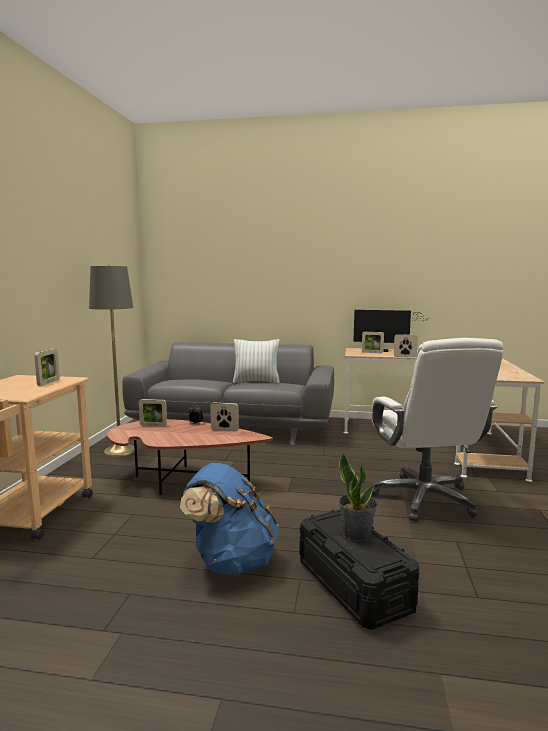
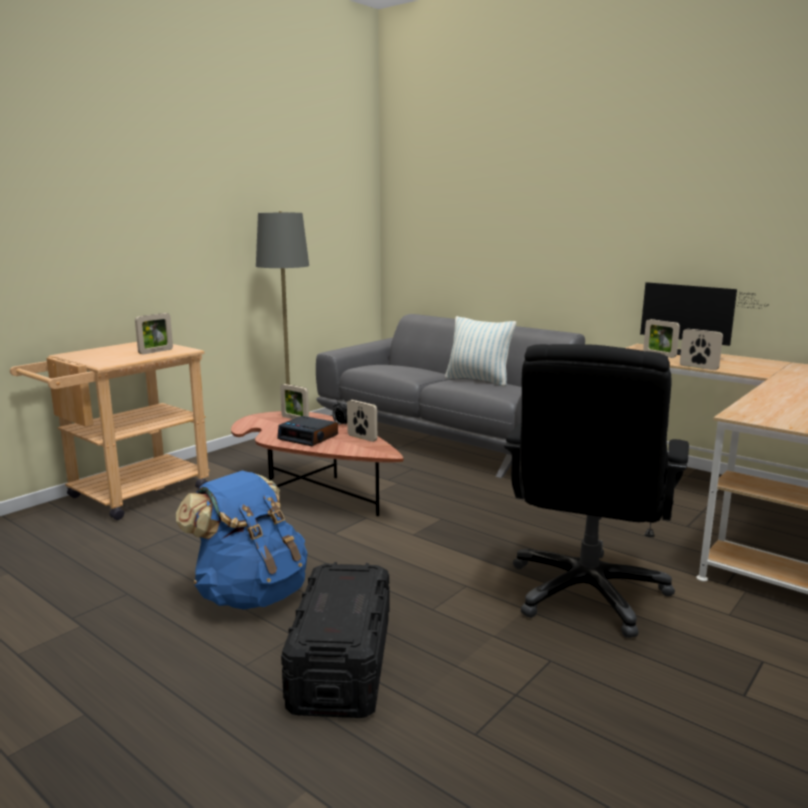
camera: 30 degrees right, 5 degrees up
(185, 436) = (309, 437): none -> alarm clock
(356, 533) = (349, 597): potted plant -> none
(424, 499) = (587, 592): white office chair -> black office chair

